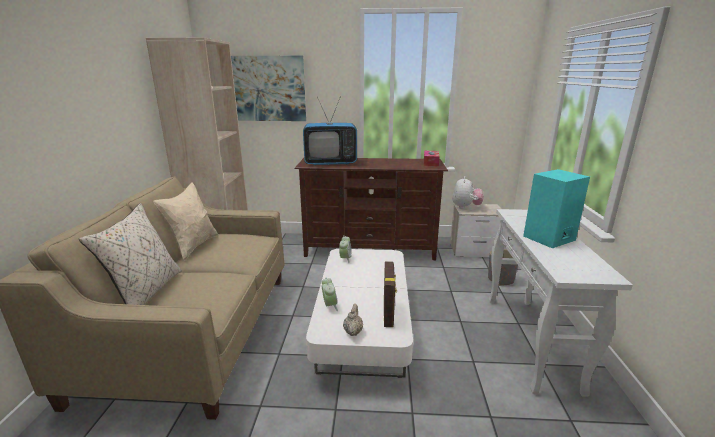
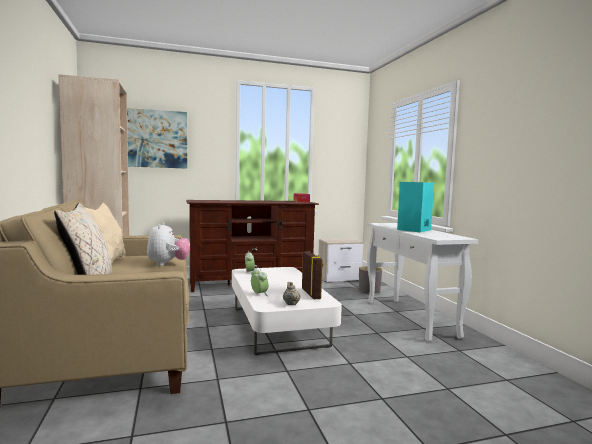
camera: 20 degrees left, 15 degrees down
(330, 163) = (217, 201): television -> none
(466, 207) = (330, 240): plush toy -> plush toy (168, 264)

